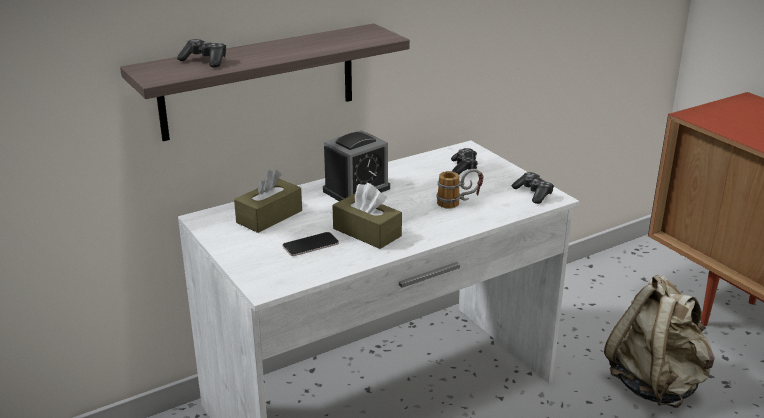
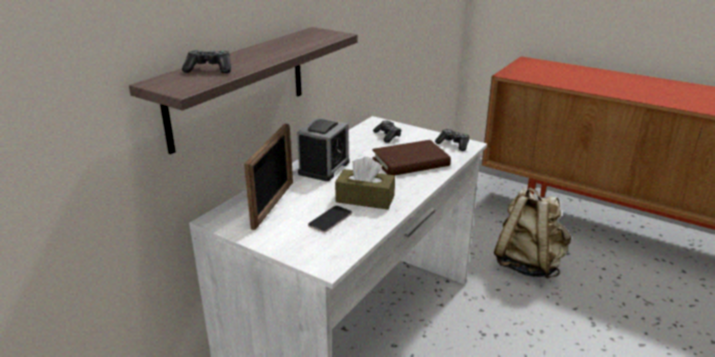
camera: 25 degrees left, 0 degrees up
(269, 216) = (273, 204): brown tissue box -> picture frame
(458, 204) = (410, 162): mug -> brown book

